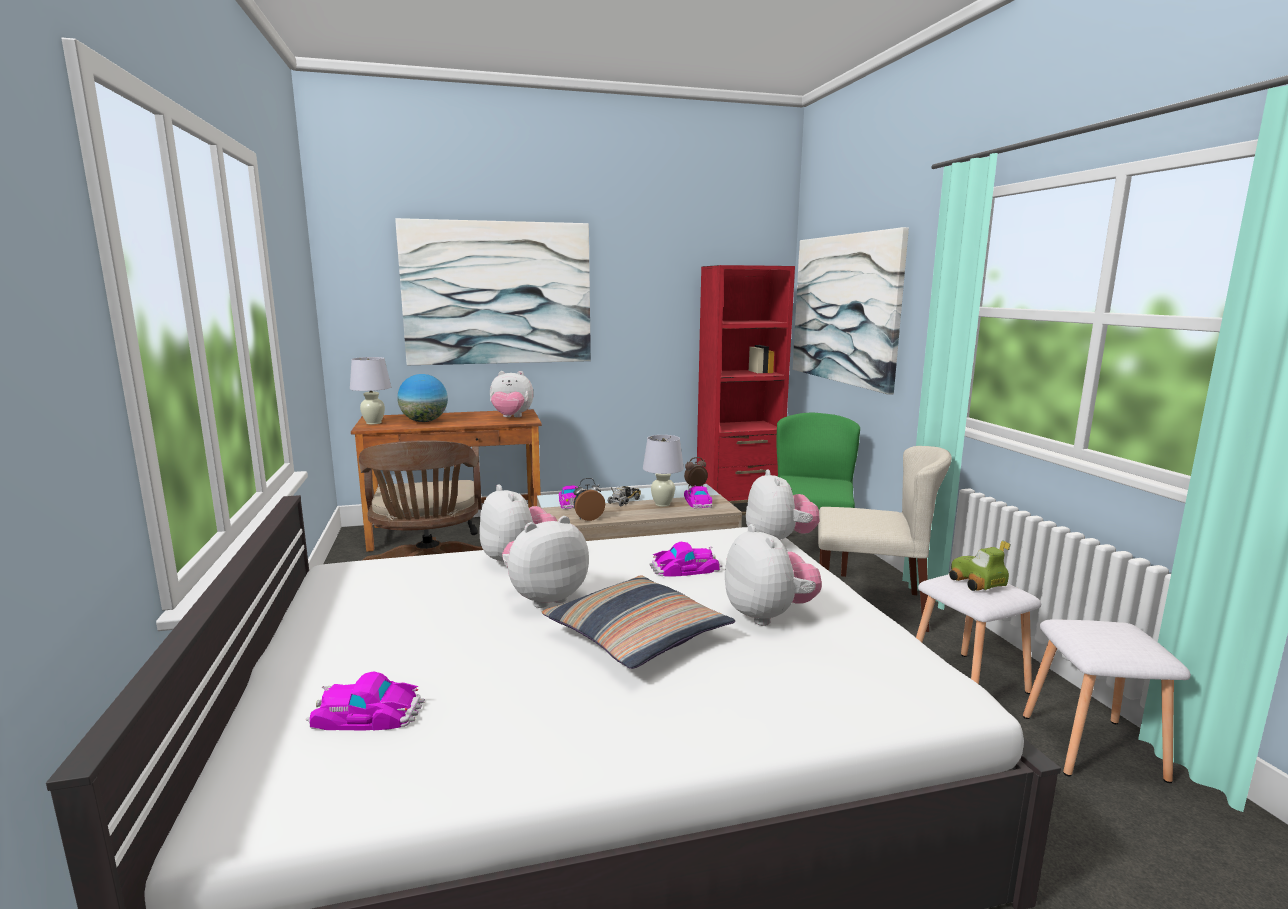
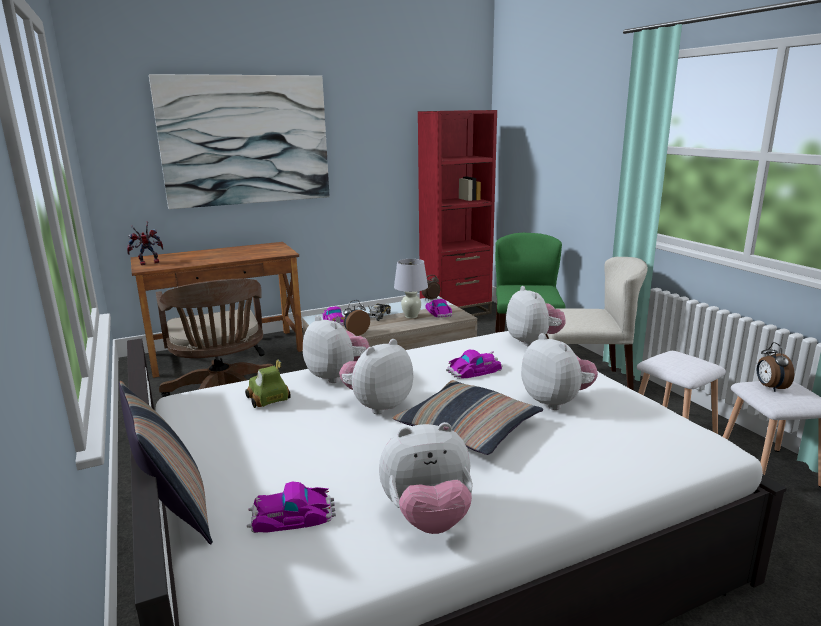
camera: 10 degrees left, 5 degrees up
(242, 693) = (174, 512): none -> pillow
(374, 423) = (147, 263): white table lamp -> toy robot
(424, 421) = (193, 259): globe -> none
(511, 418) = (269, 251): plush toy -> plush toy (428, 518)
(844, 309) = (540, 146): picture -> none
(976, 583) = (679, 360): toy car -> toy car (267, 399)
(1092, 629) = (770, 387): none -> alarm clock

